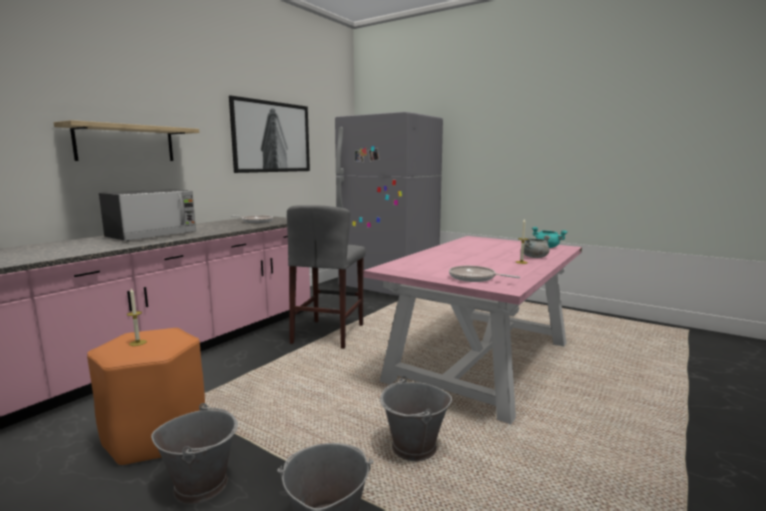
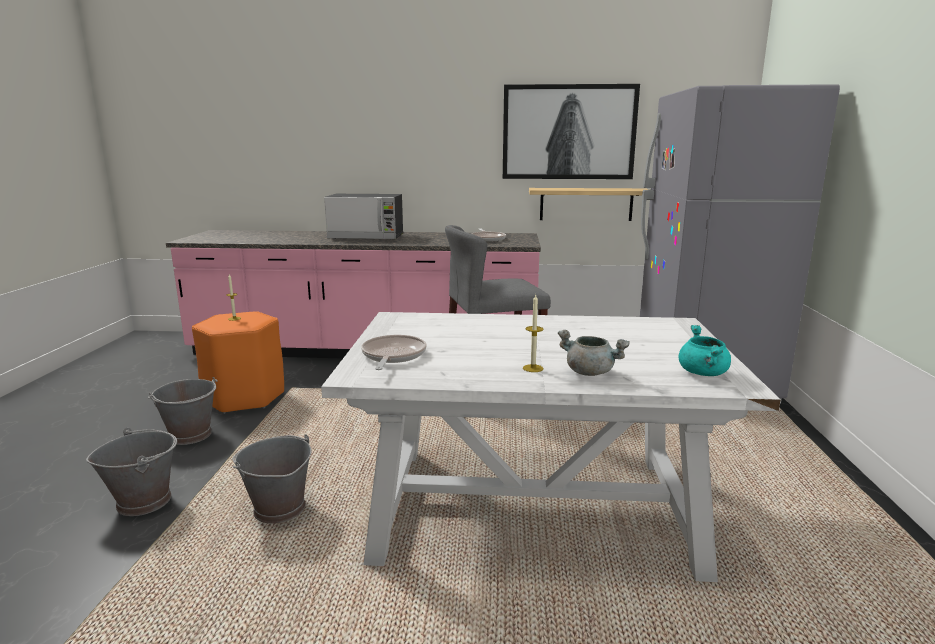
camera: 60 degrees right, 5 degrees up
(126, 143) = (381, 147): shelf -> shelf (586, 204)
(481, 361) = (531, 507): pink dining table -> white dining table

